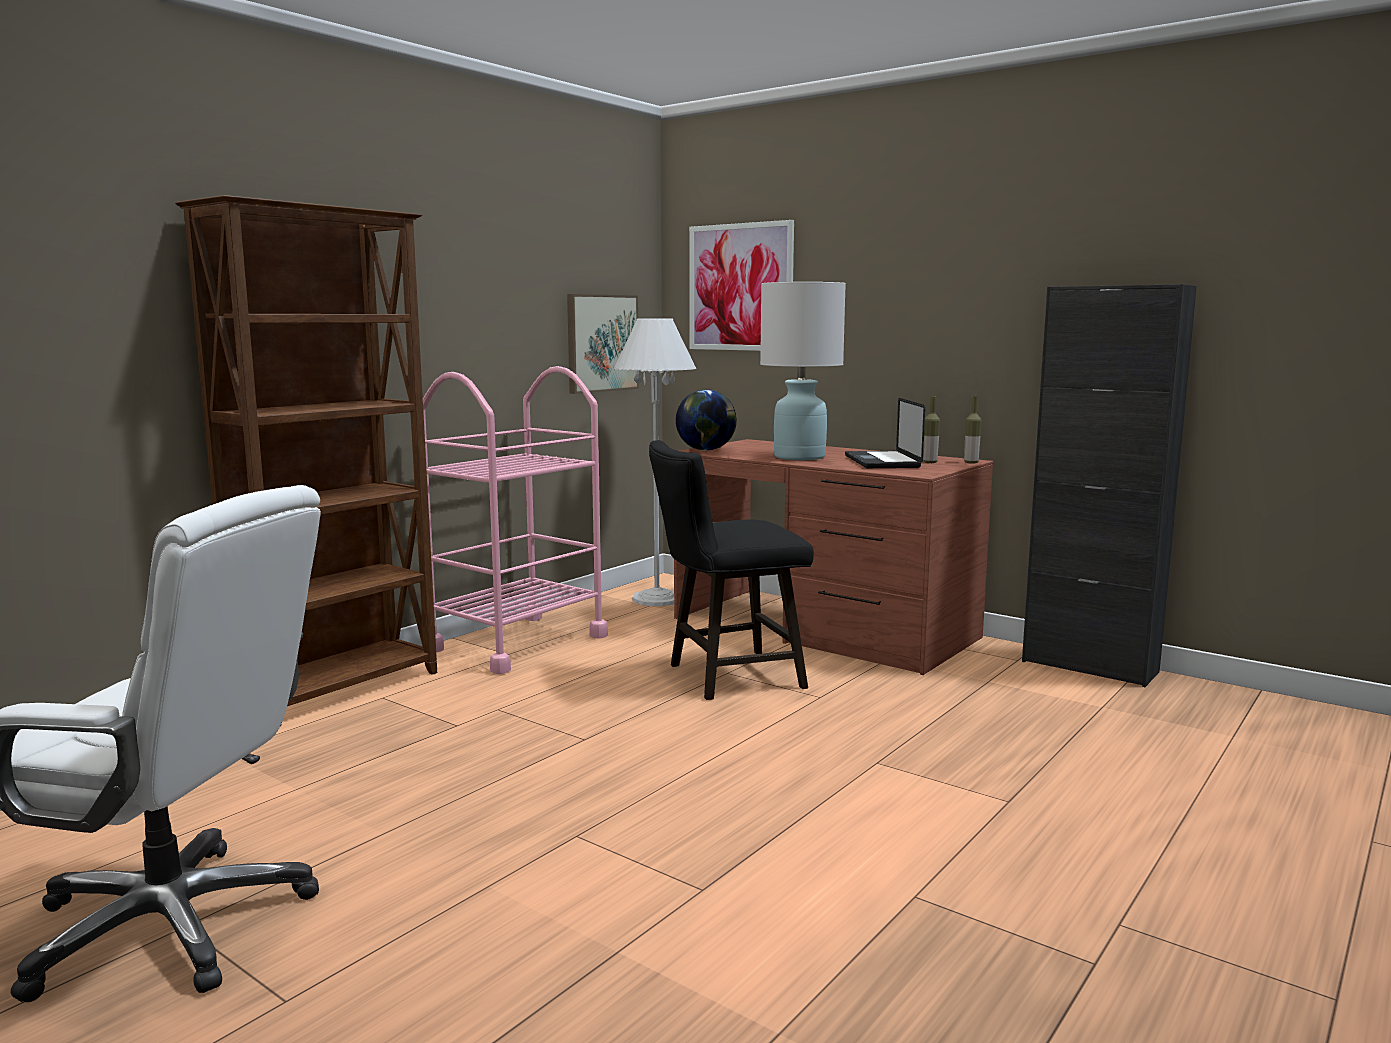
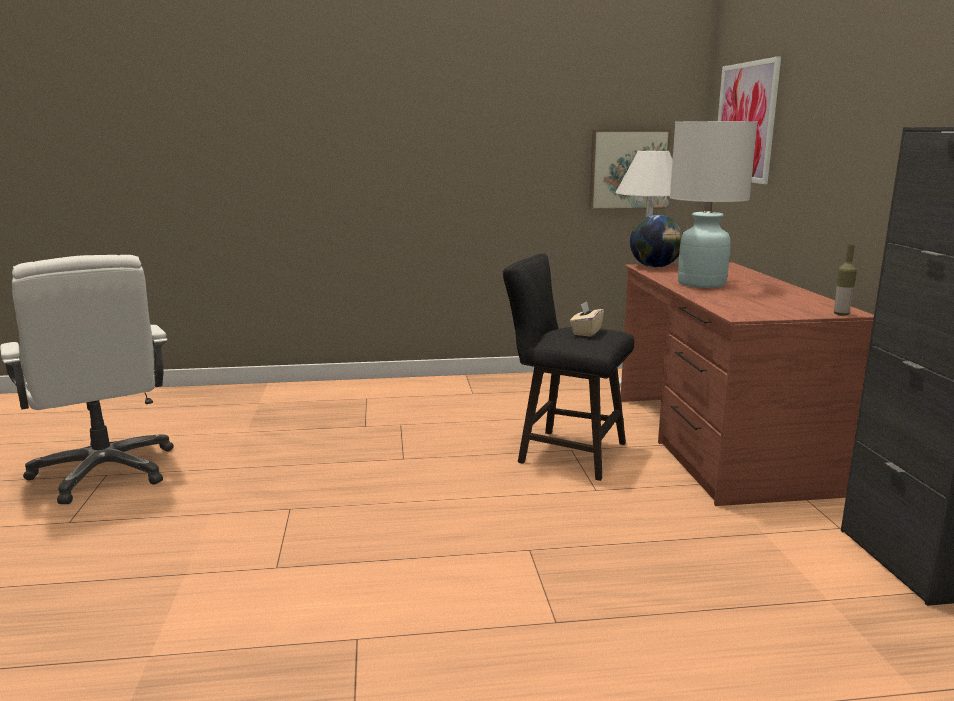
camera: 45 degrees right, 5 degrees up
(342, 690) = (358, 388): brown bookcase -> none
(518, 643) = (491, 388): pink cart -> none
(748, 523) = (586, 332): none -> beige tissue box
(882, 462) = (755, 299): laptop -> none
(930, 462) = (798, 307): bottle -> none

